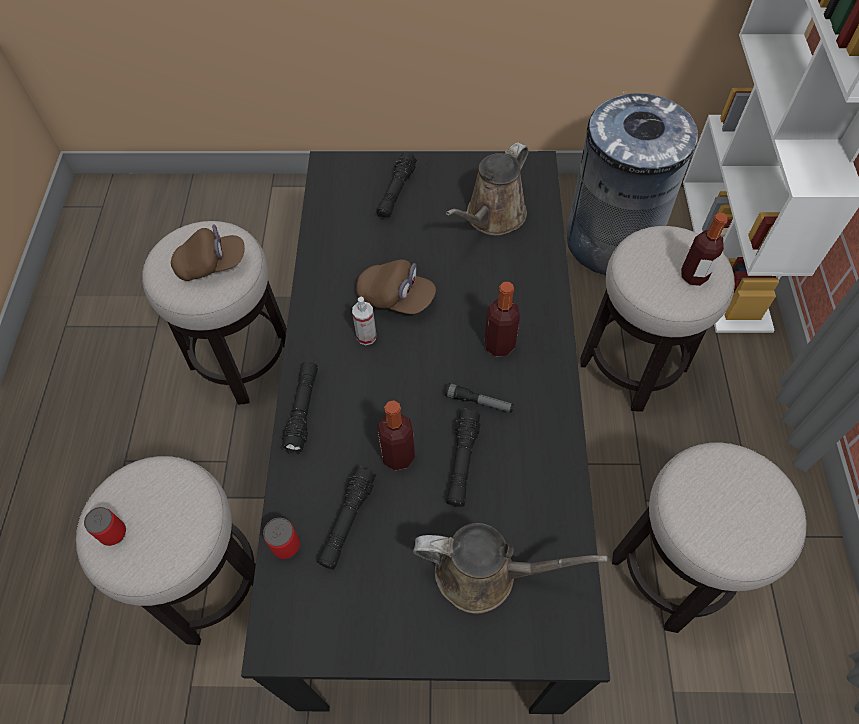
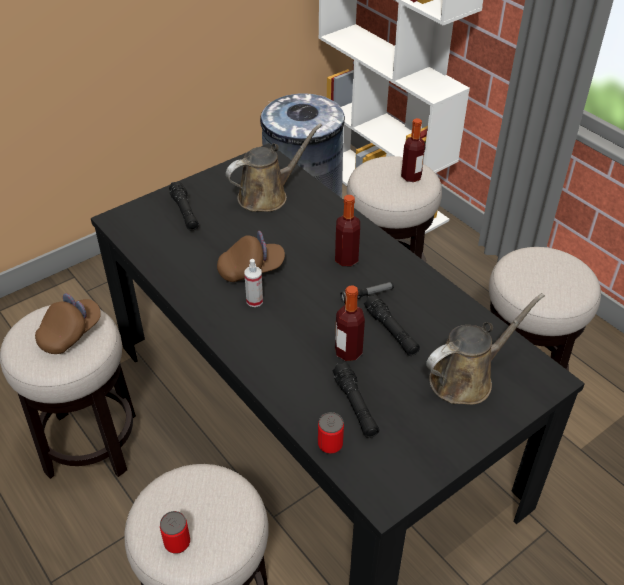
camera: 40 degrees left, 15 degrees down
(302, 411) = (257, 365): black flashlight -> none
(492, 217) = (267, 195): brown watering can -> brown watering can turned 120 degrees counterclockwise

